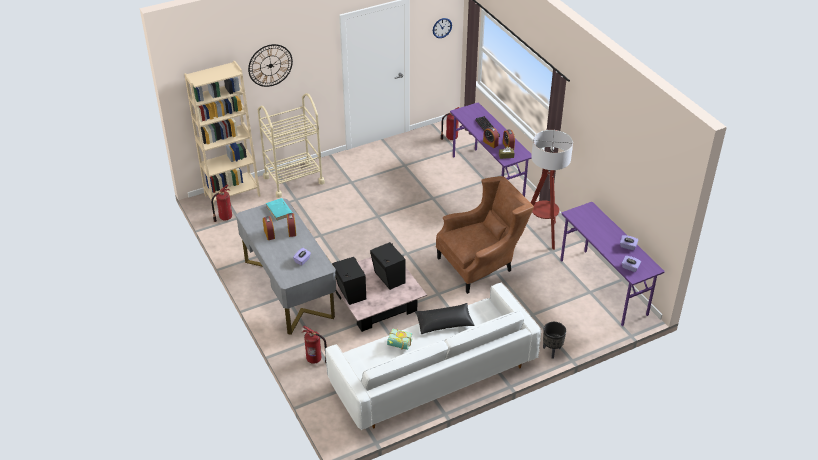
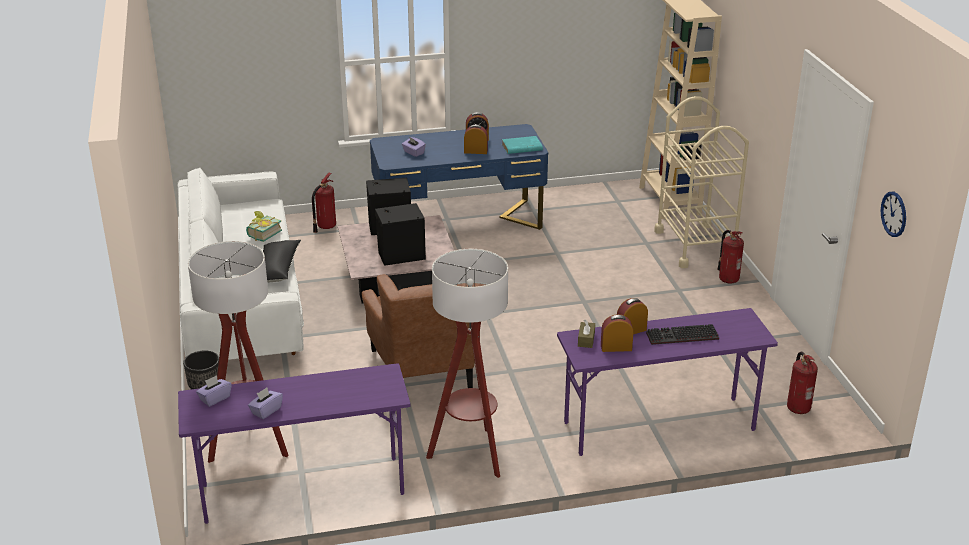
camera: 105 degrees right, 10 degrees down
(224, 217) = (621, 193): fire extinguisher -> fire extinguisher (728, 279)
(270, 65) = (744, 61): wall clock -> none
(289, 288) = (459, 222): grey desk -> blue desk
(580, 319) = (249, 445): none -> floor lamp

